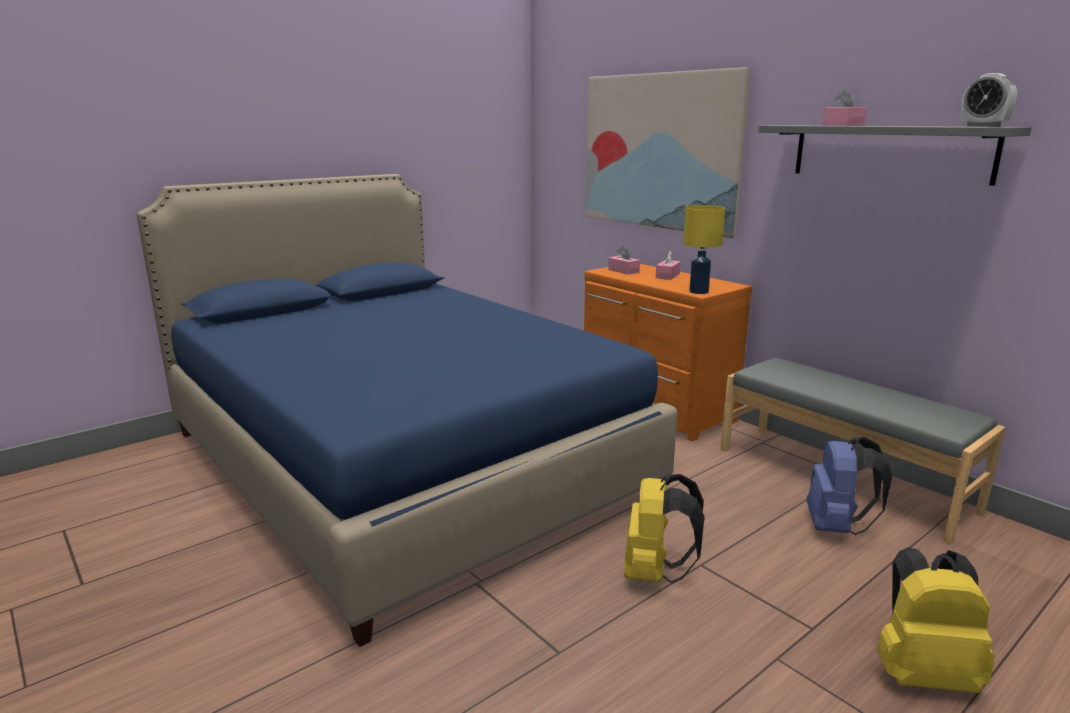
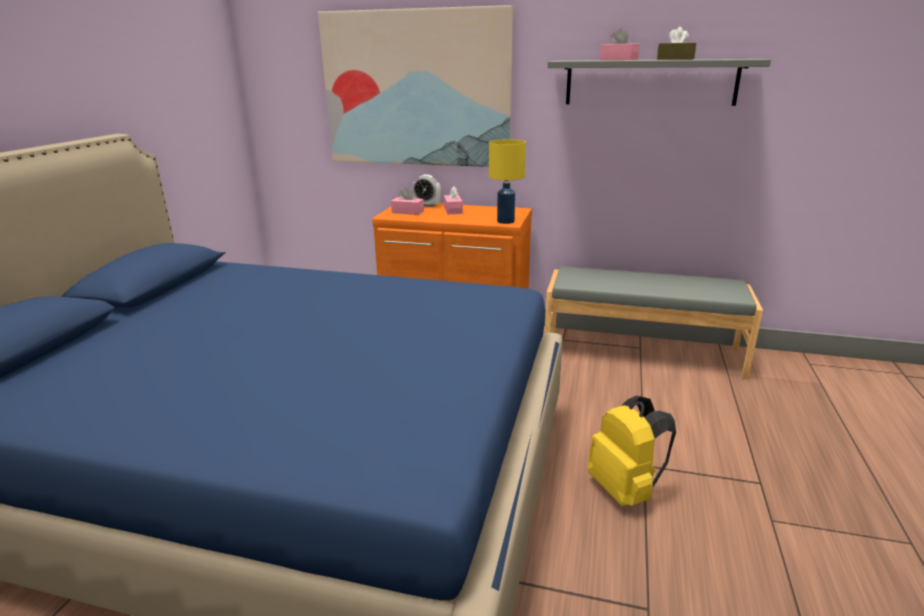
camera: 35 degrees left, 5 degrees up
(836, 527) = (681, 392): blue backpack -> none
(901, 125) = (675, 59): none -> brown tissue box
(922, 673) = (843, 484): yellow backpack -> none
(983, 126) = (741, 58): alarm clock -> alarm clock (427, 205)

